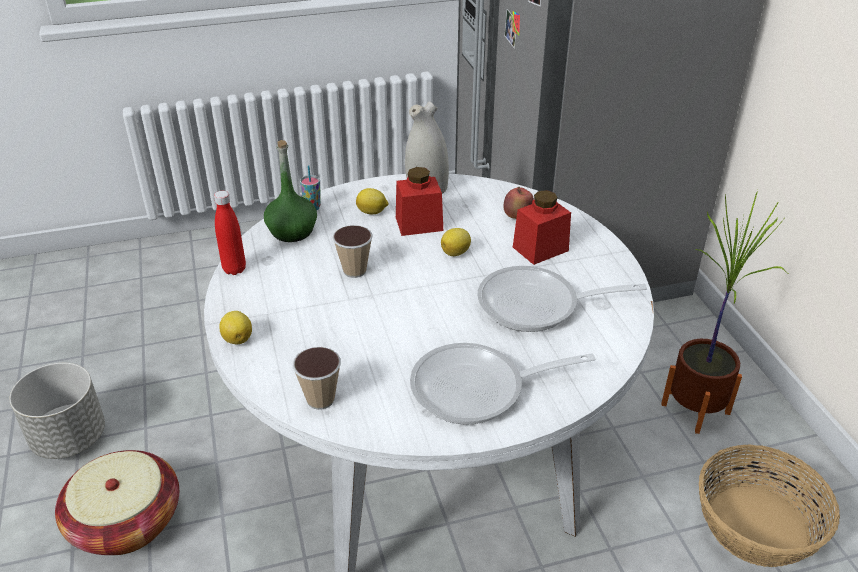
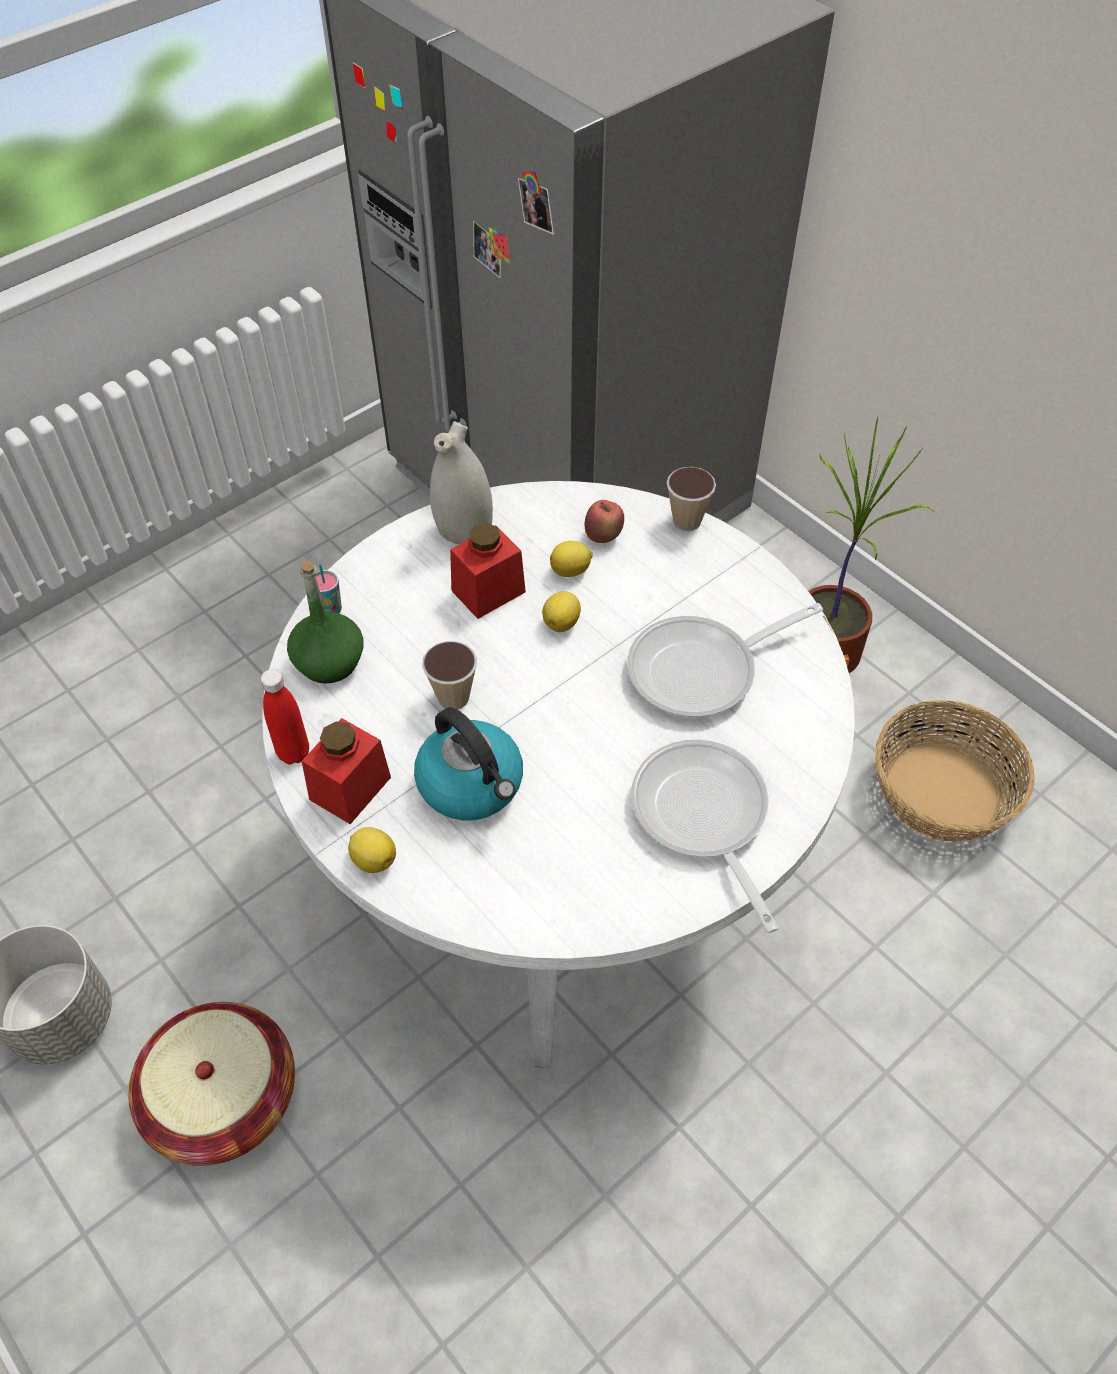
camera: 25 degrees left, 15 degrees up
(320, 399) = (534, 906): cup -> cup (687, 521)
(331, 319) = (472, 784): none -> kettle
(372, 212) = (416, 592): lemon -> lemon (571, 571)
(477, 389) = (703, 818): frying pan -> frying pan turned 105 degrees clockwise
(540, 249) = (659, 580): red jar -> red jar (350, 788)

